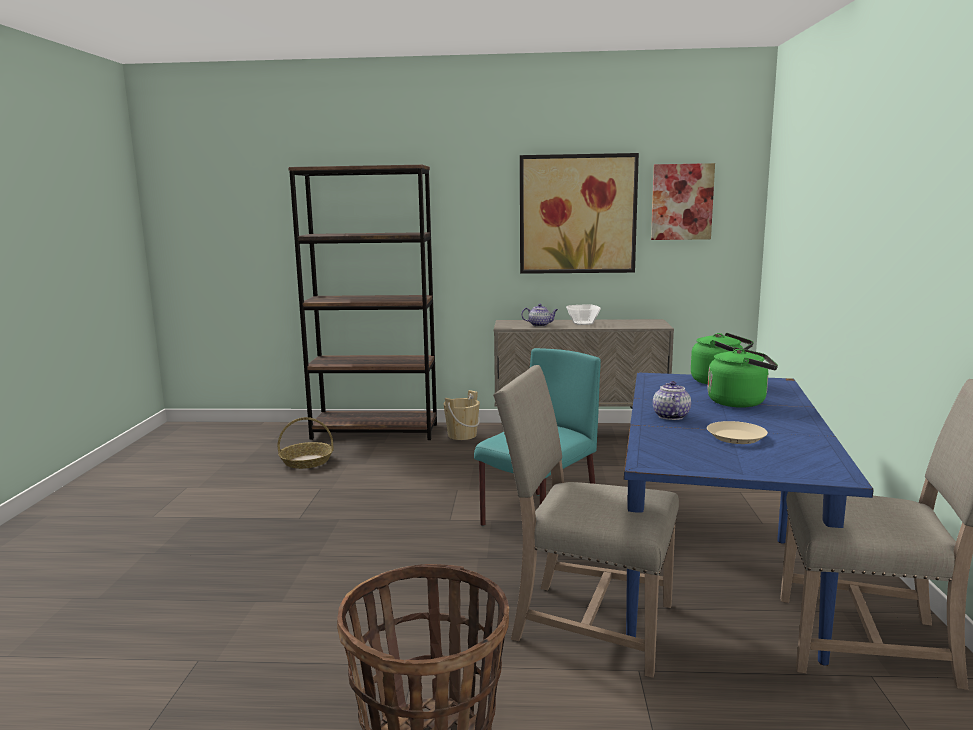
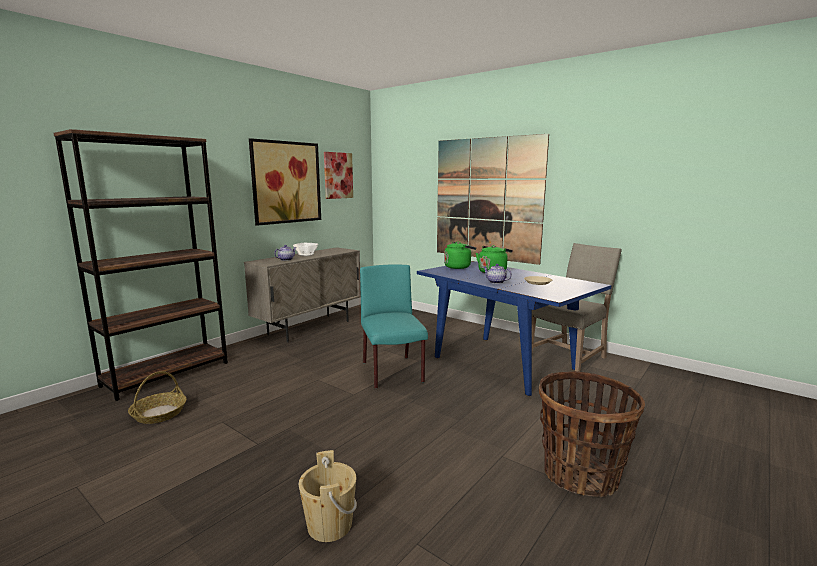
camera: 55 degrees left, 0 degrees up
(462, 435) = (243, 353): beige bucket -> beige bucket (329, 525)
(587, 623) = (506, 398): beige chair -> none
(870, 255) = (487, 199): none -> picture

